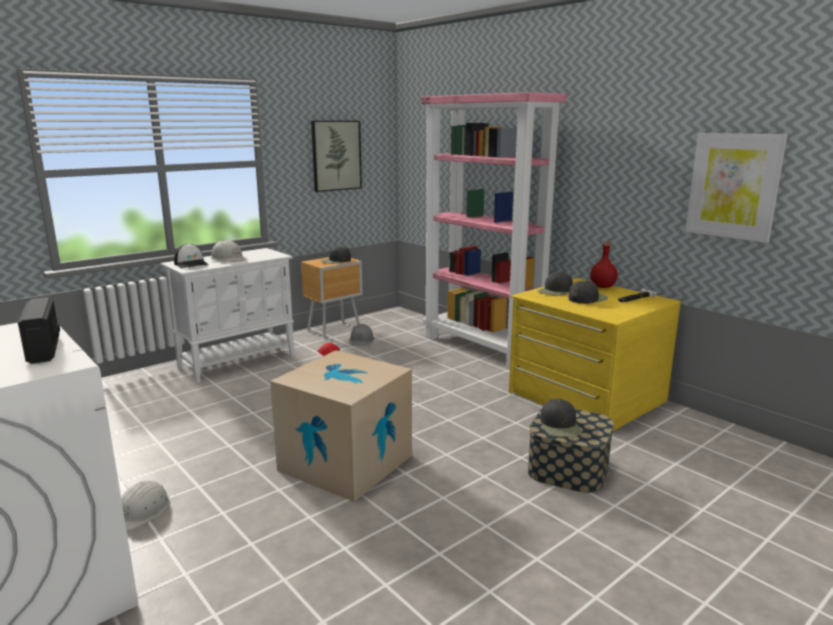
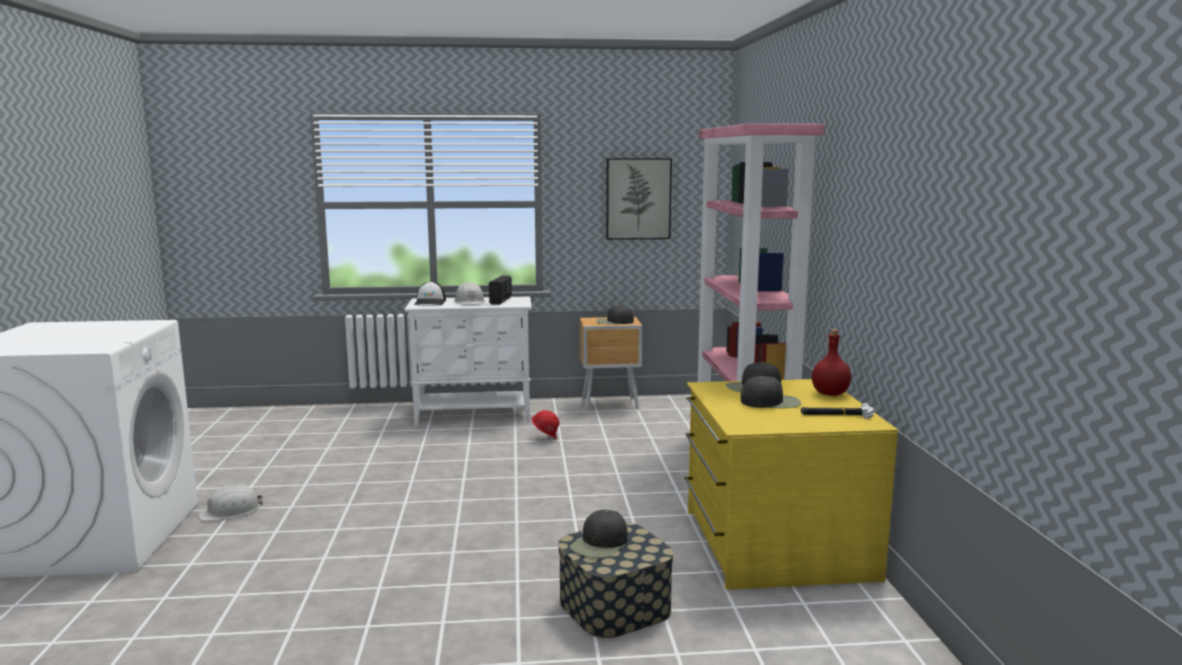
camera: 35 degrees right, 5 degrees down
(44, 349) = (115, 338): radio -> radio (501, 300)
(346, 463) = (419, 526): cardboard box -> none
(361, 340) = (620, 420): grey hard hat -> none
(733, 186) = (944, 261): picture -> none

